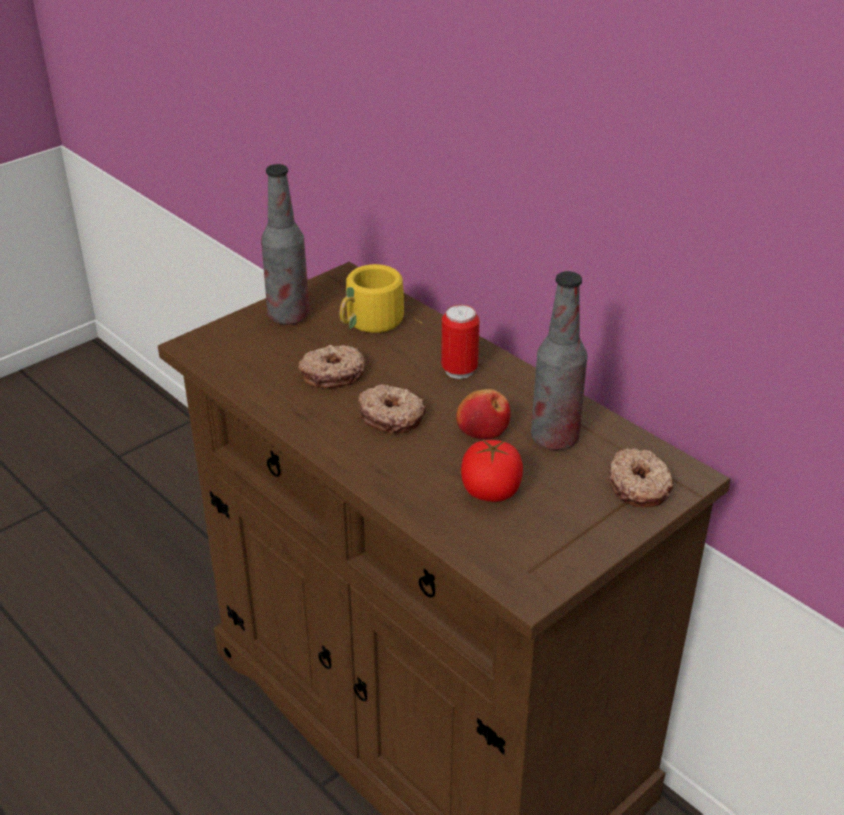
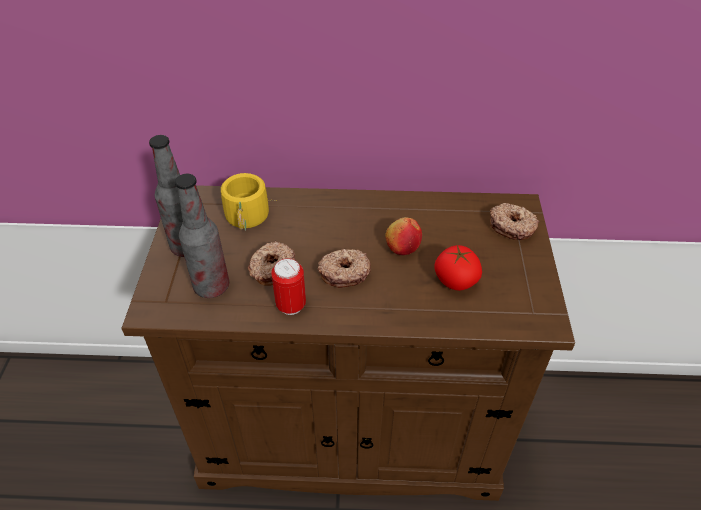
camera: 45 degrees left, 10 degrees up
(459, 370) = (339, 217): can -> can (291, 305)
(554, 438) = (441, 226): bottle -> bottle (211, 286)

